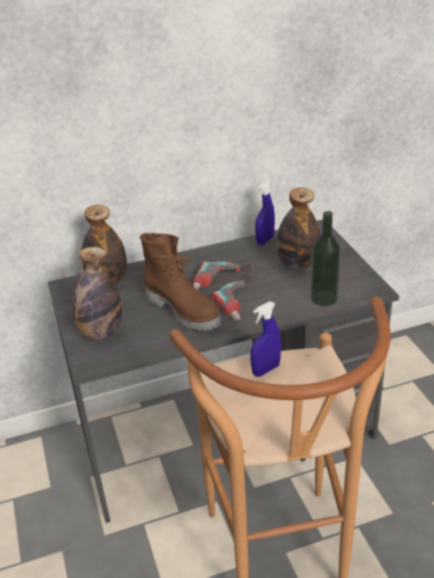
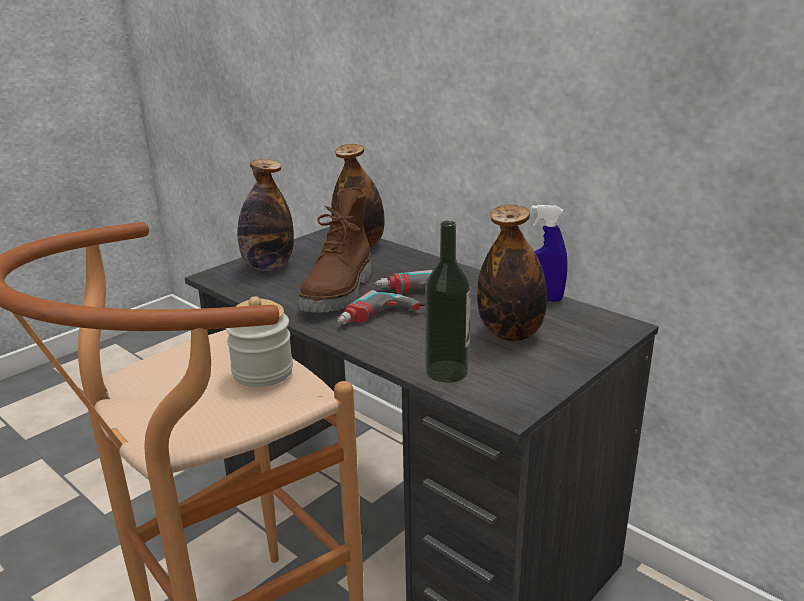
camera: 60 degrees right, 10 degrees down
(266, 370) = (262, 372): blue spray bottle -> jar

